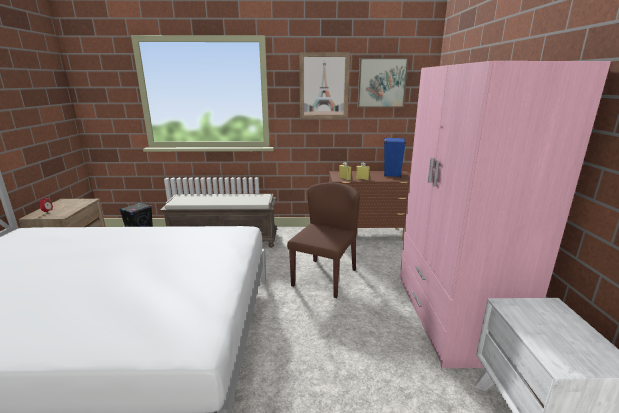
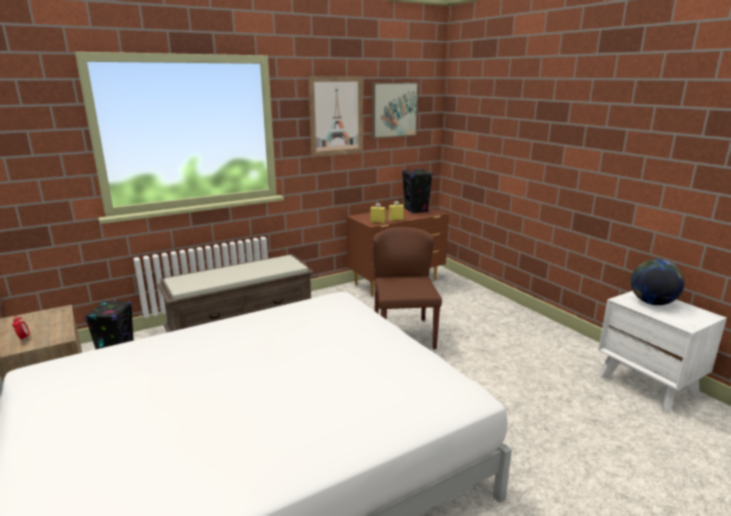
camera: 30 degrees left, 0 degrees up
(392, 175) = (416, 210): blue speaker -> black speaker
(451, 318) = (540, 336): pink wardrobe -> none
(545, 319) = (652, 302): none -> globe

